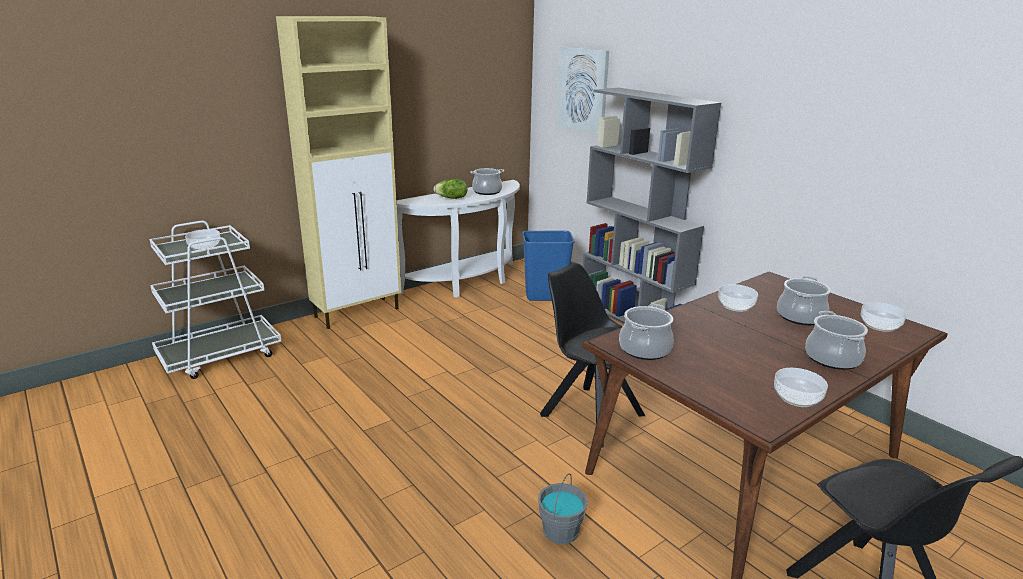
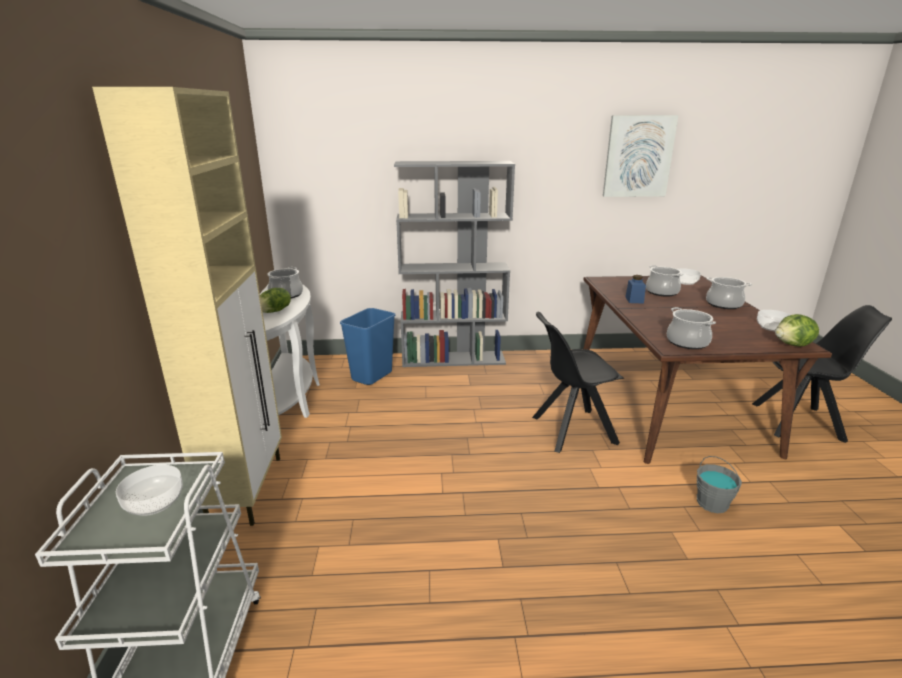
camera: 55 degrees left, 0 degrees up
(583, 90) = (344, 169): picture -> picture (638, 156)
(736, 306) = (634, 300): bowl -> blue jar
(749, 415) = (793, 345): none -> lettuce

